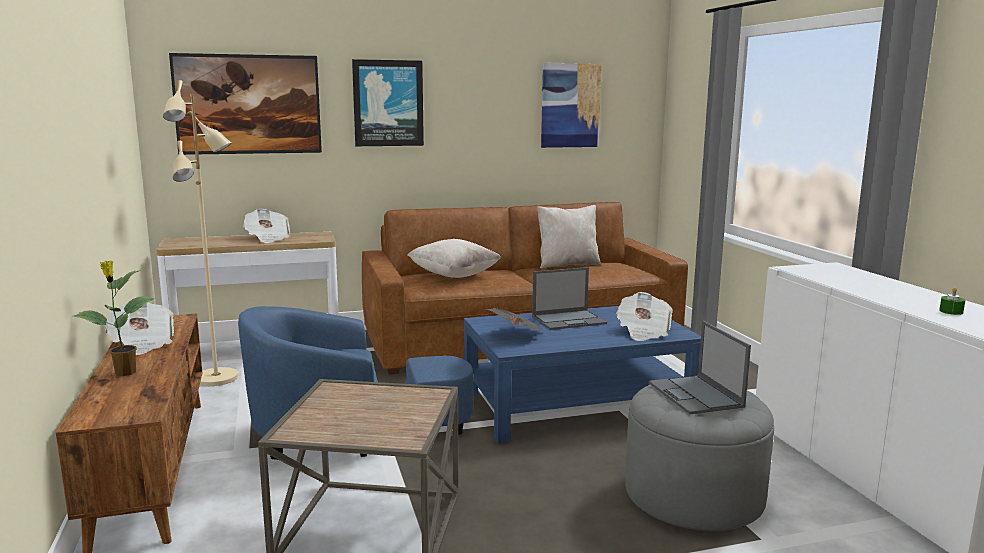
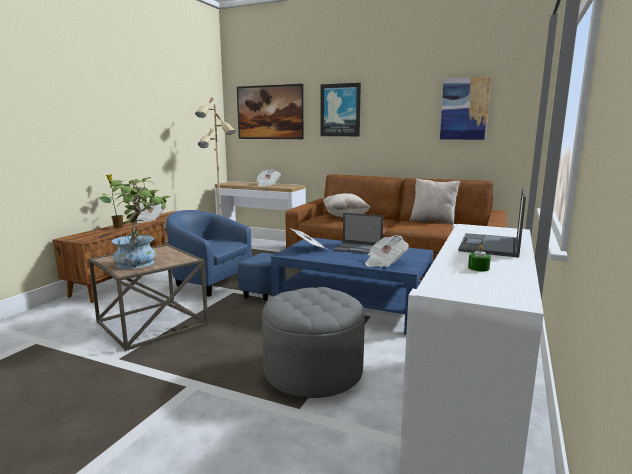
camera: 40 degrees right, 0 degrees up
(378, 419) = (142, 262): none -> potted plant
(696, 395) = (316, 298): laptop -> laptop (490, 245)

